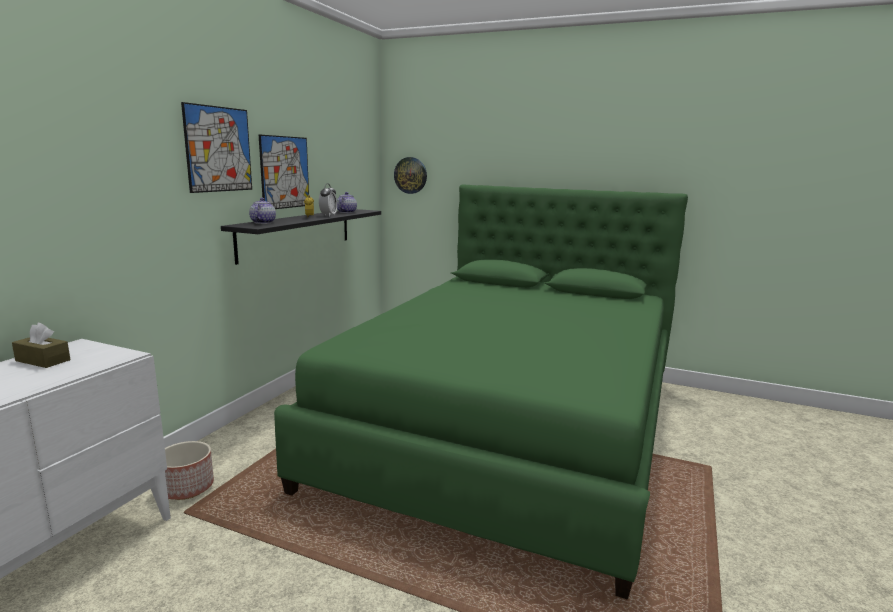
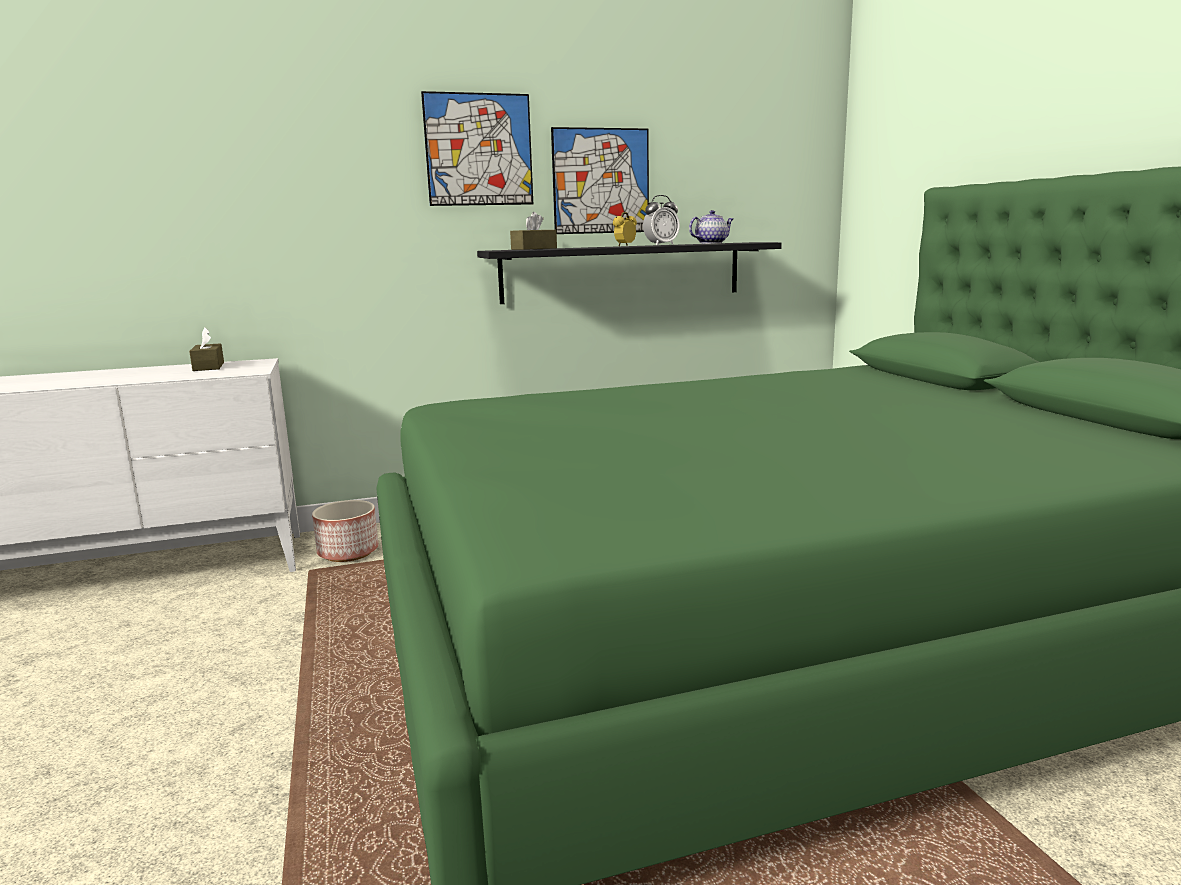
camera: 50 degrees right, 0 degrees up
(263, 222) = (534, 248): teapot -> brown tissue box
(410, 175) = (876, 182): wall clock -> none

